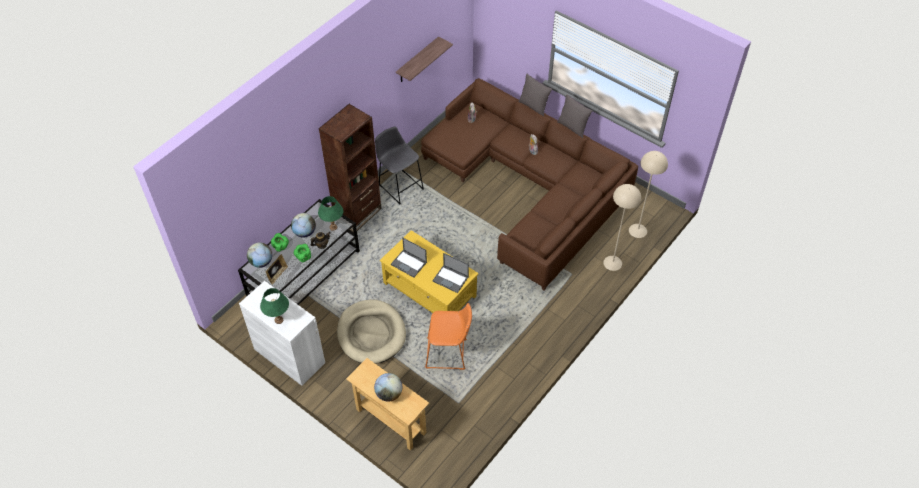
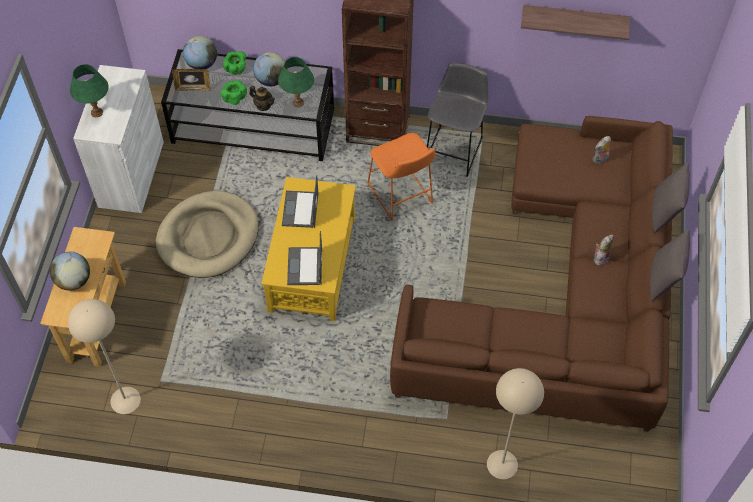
camera: 60 degrees right, 5 degrees up
(448, 354) = (226, 334): orange stool -> orange stool (401, 196)
(638, 230) = (586, 473): beige floor lamp -> beige floor lamp (125, 400)

